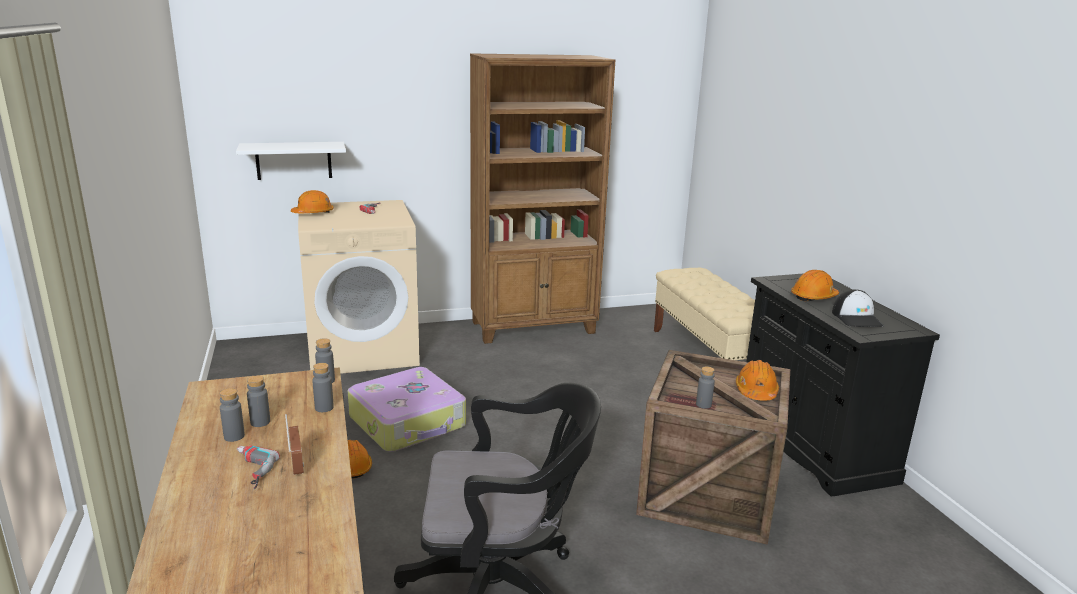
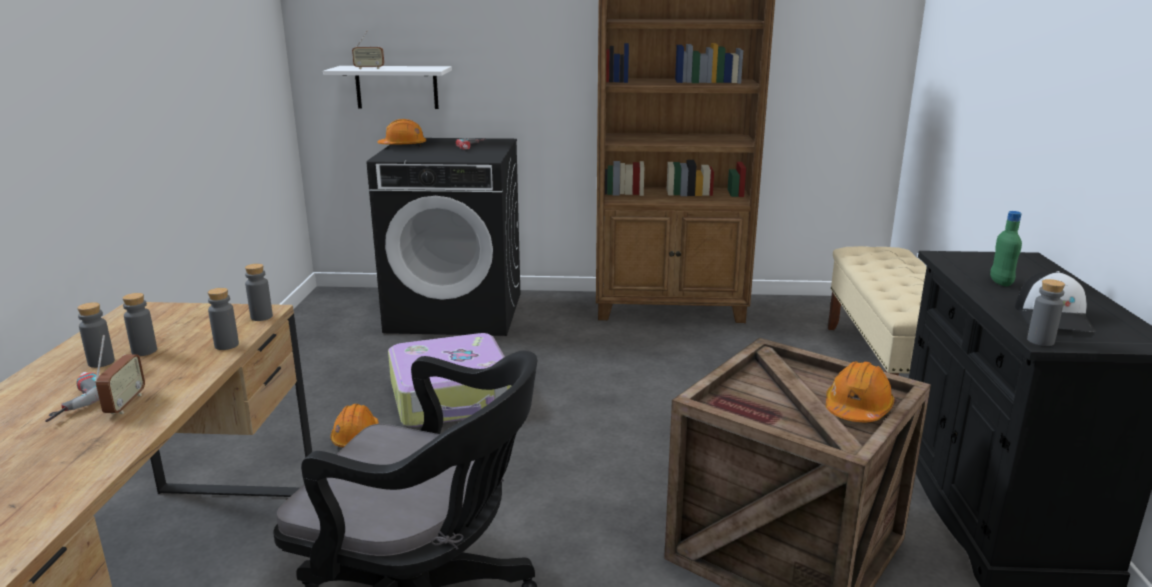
camera: 20 degrees right, 0 degrees up
(276, 147) = (369, 68): none -> radio
(363, 350) = (456, 312): beige washing machine -> black washing machine
(703, 404) = (761, 415): grey bottle -> grey bottle (1040, 341)
(813, 297) = (1000, 282): orange hard hat -> green bottle

